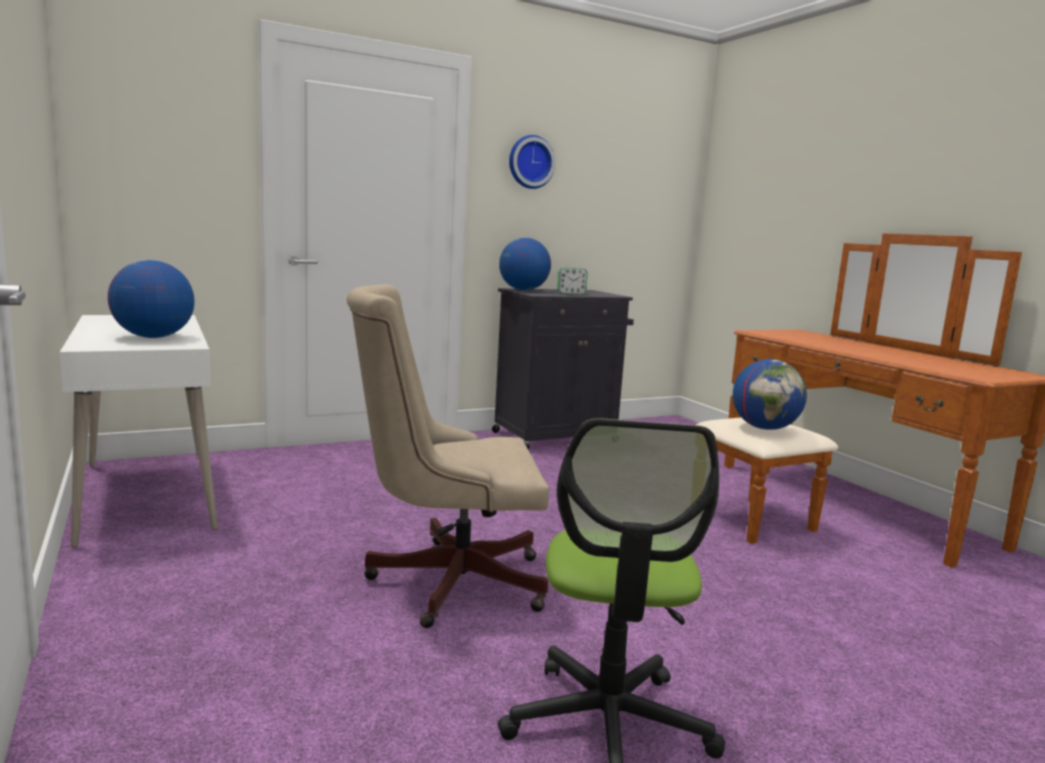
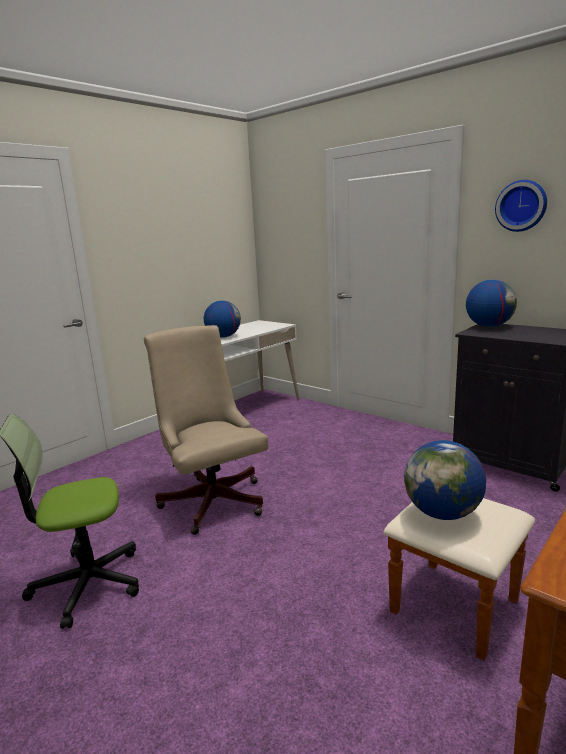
camera: 70 degrees right, 5 degrees up
(571, 293) = (520, 334): alarm clock -> none

